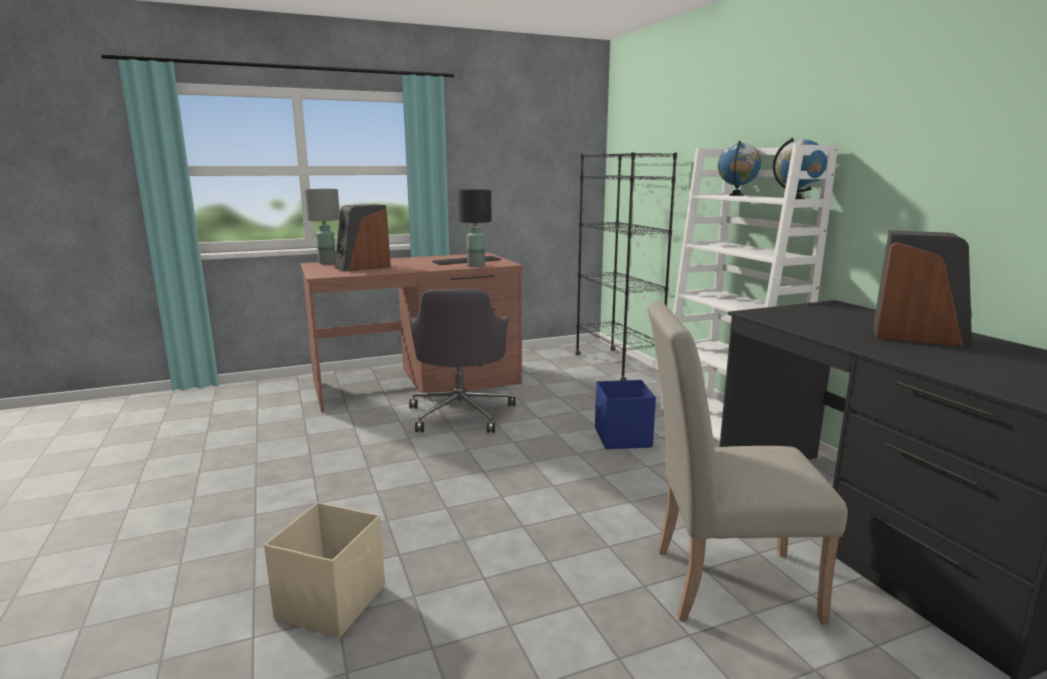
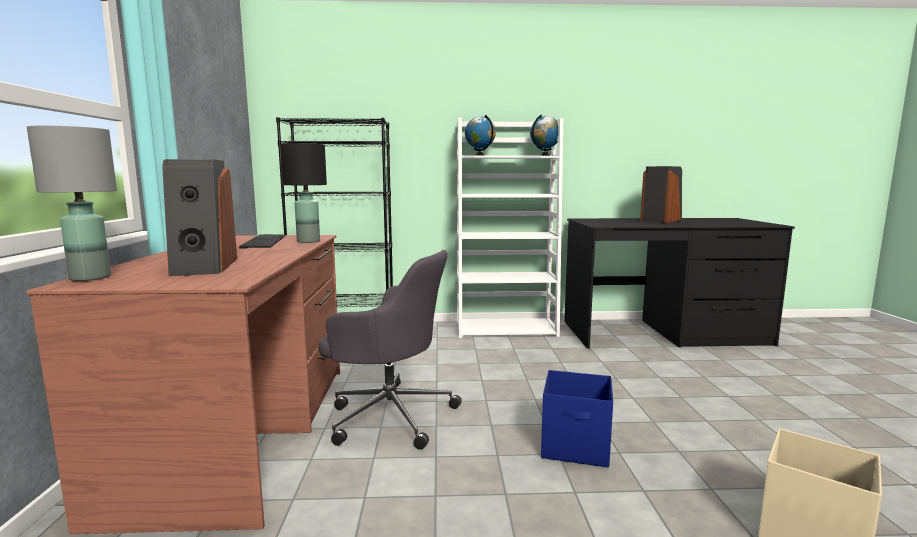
camera: 70 degrees left, 5 degrees down
(622, 438) = (507, 359): blue storage box -> blue storage box (576, 447)
(720, 582) = (717, 376): beige chair -> none

